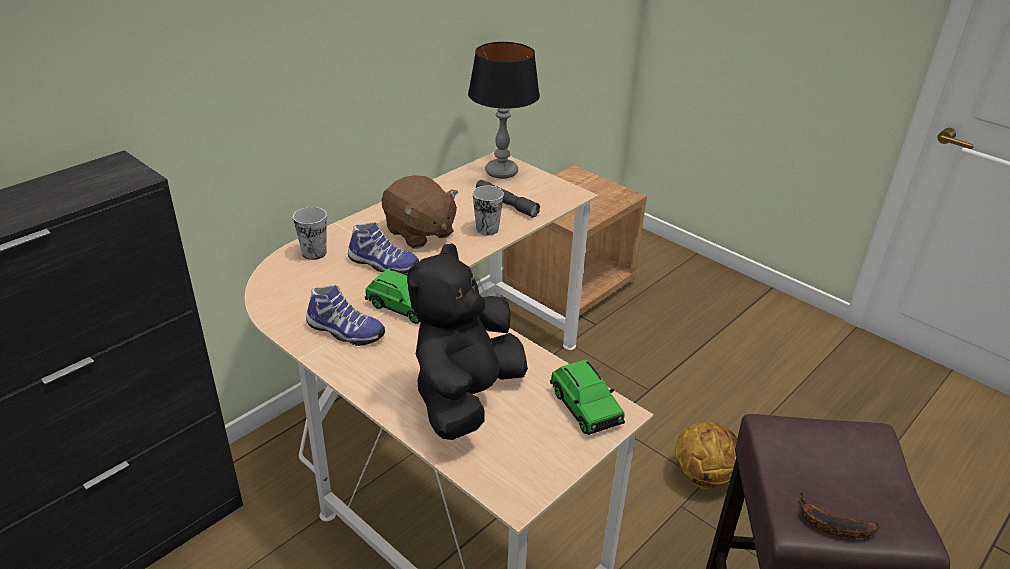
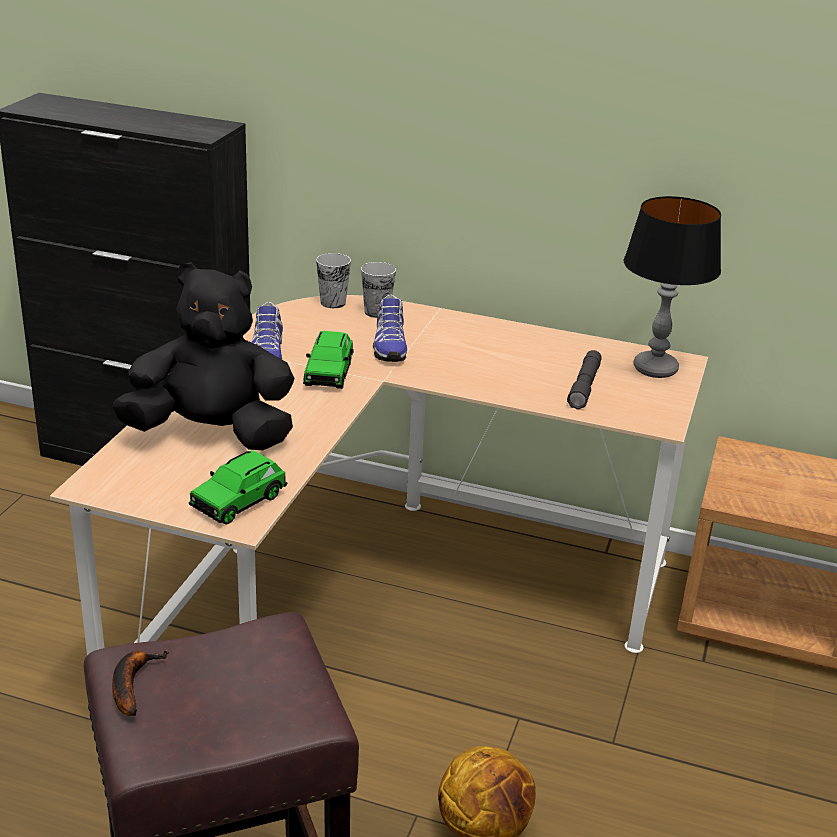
camera: 65 degrees right, 5 degrees down
(419, 233) = (467, 352): brown plush toy -> none
(487, 229) = (515, 386): cup -> cup (333, 303)

